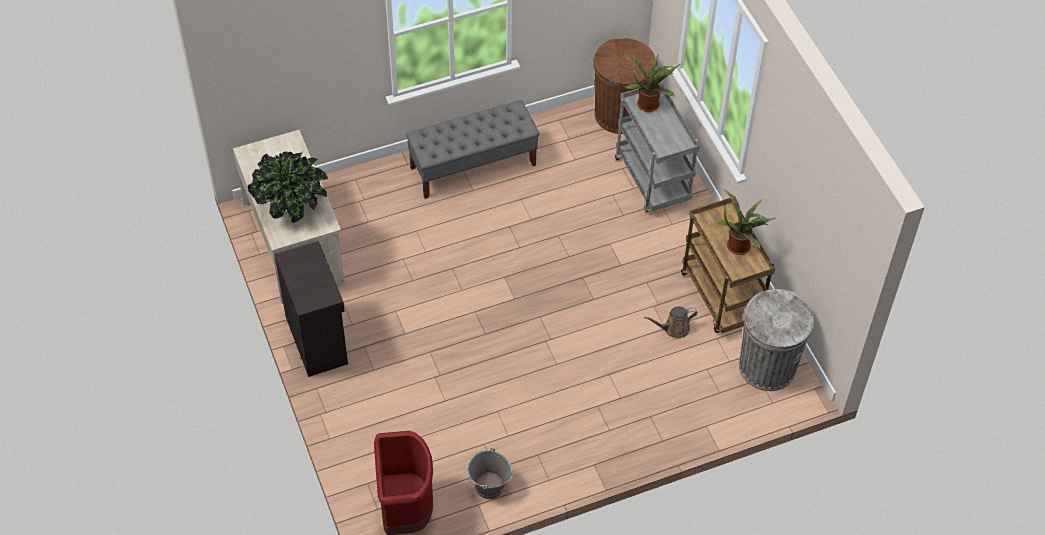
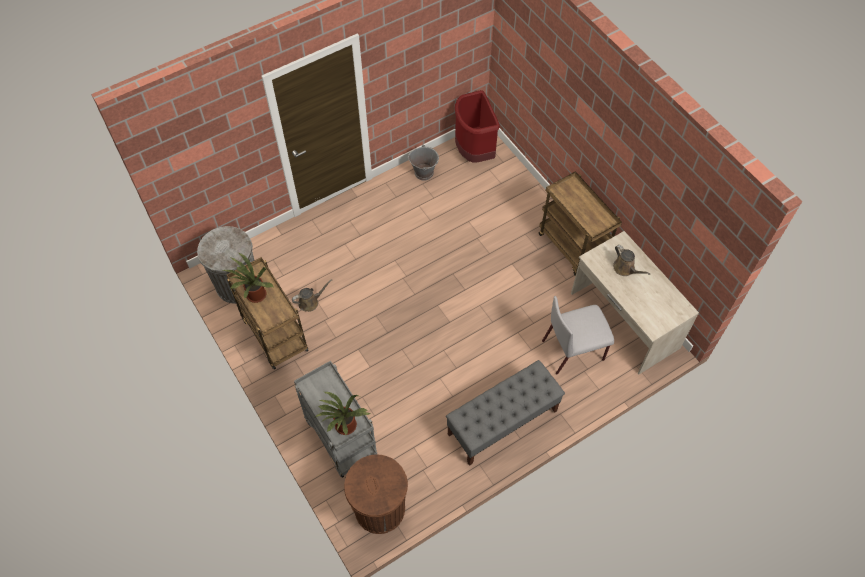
camera: 170 degrees right, 5 degrees up
(292, 206) = (625, 269): potted plant -> brown watering can
(317, 339) = (573, 248): black cabinet -> brown cart
(366, 222) = (574, 350): none -> grey chair

